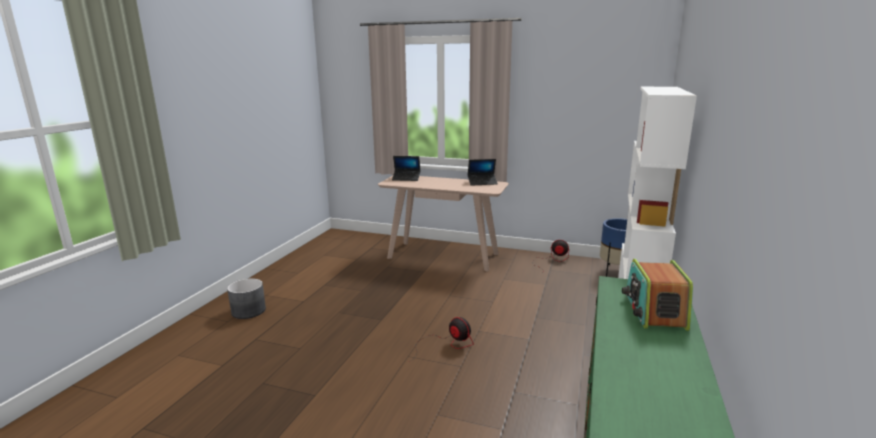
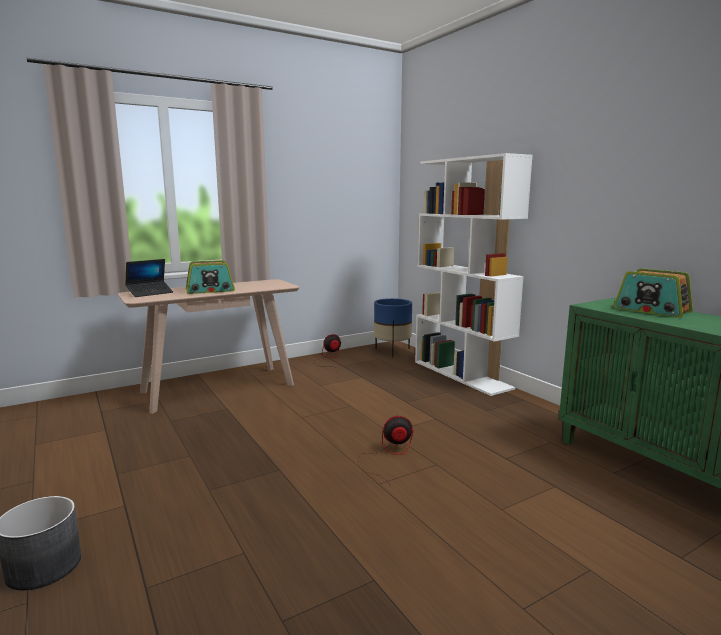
camera: 50 degrees left, 5 degrees down
(439, 184) = (210, 290): none -> radio
(482, 182) = (254, 283): laptop -> none

